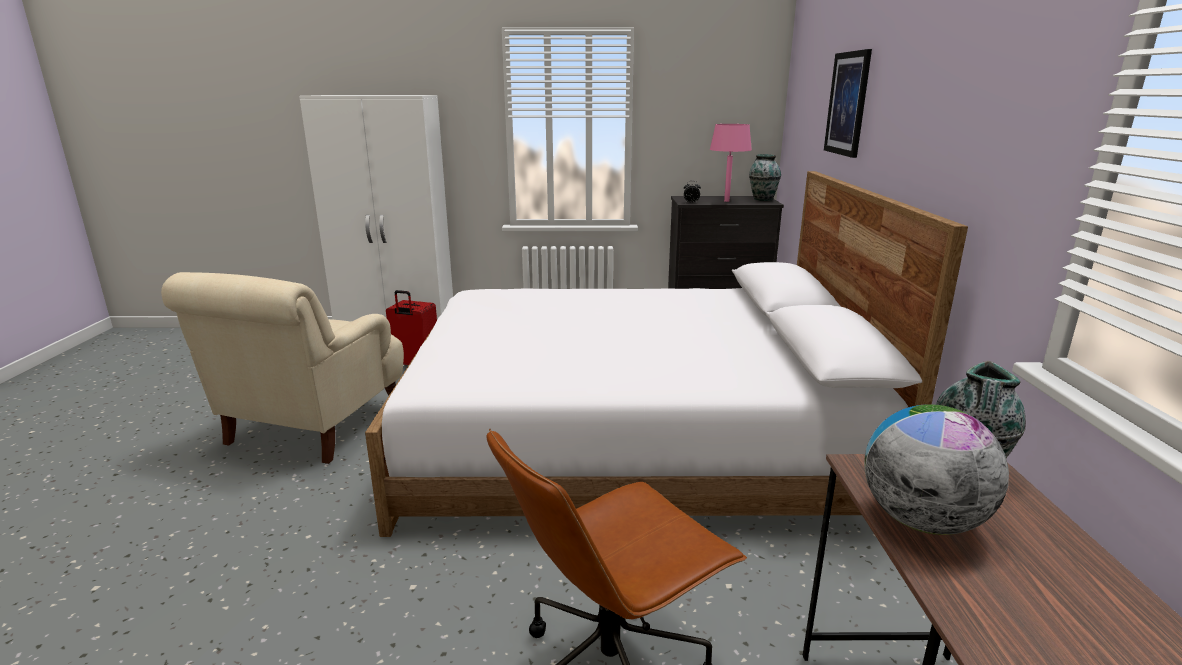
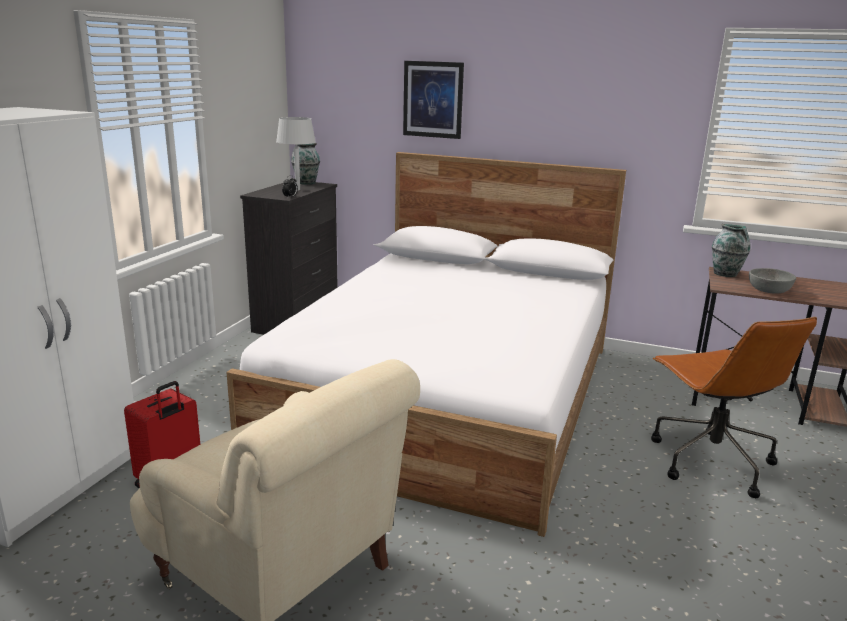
camera: 70 degrees left, 0 degrees up
(726, 201) = (298, 190): pink table lamp -> grey table lamp
(921, 521) = (769, 290): globe -> grey bowl

